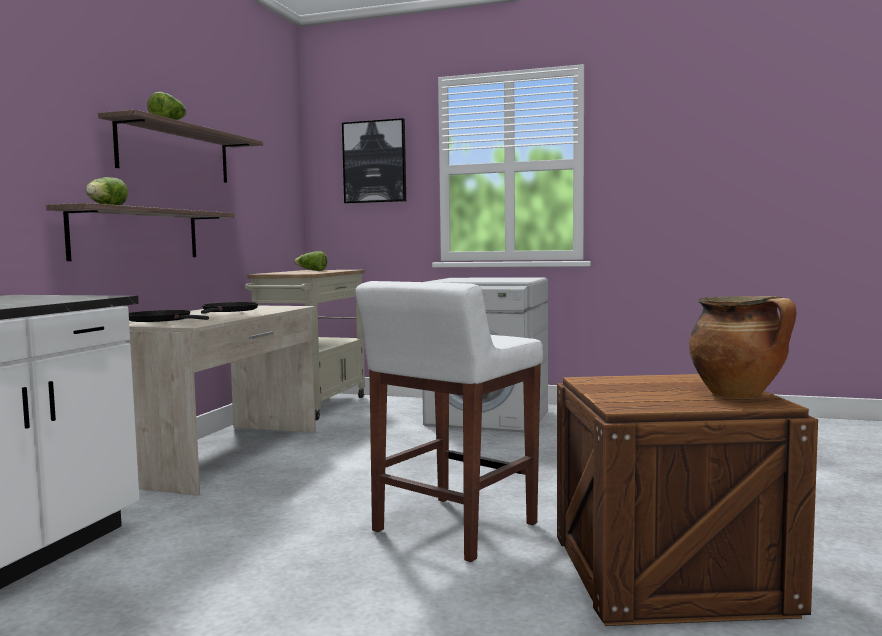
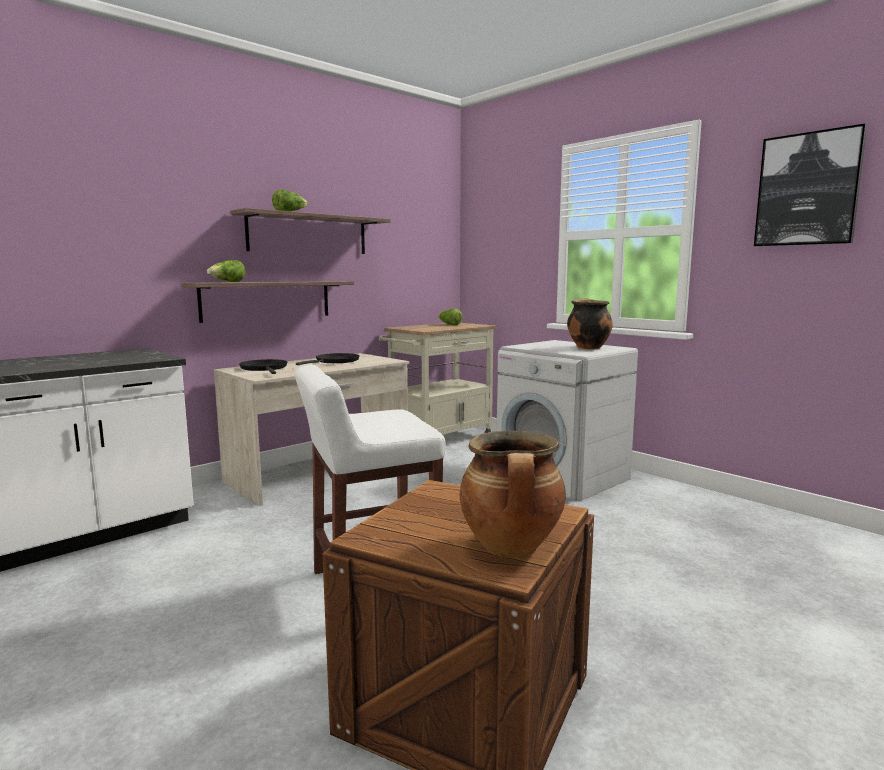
camera: 30 degrees right, 5 degrees up
(375, 162) = (510, 228): picture -> picture (807, 189)
(506, 278) = (587, 348): none -> cooking pot

